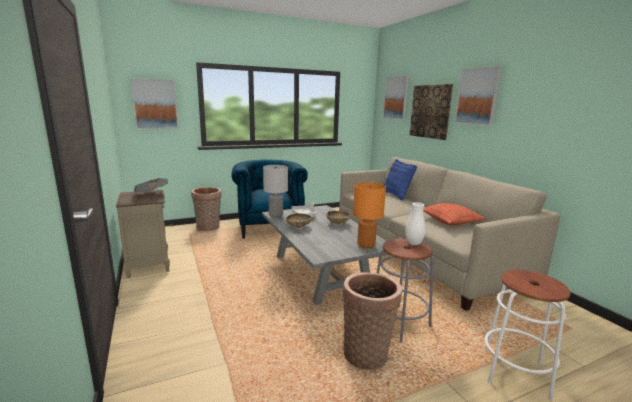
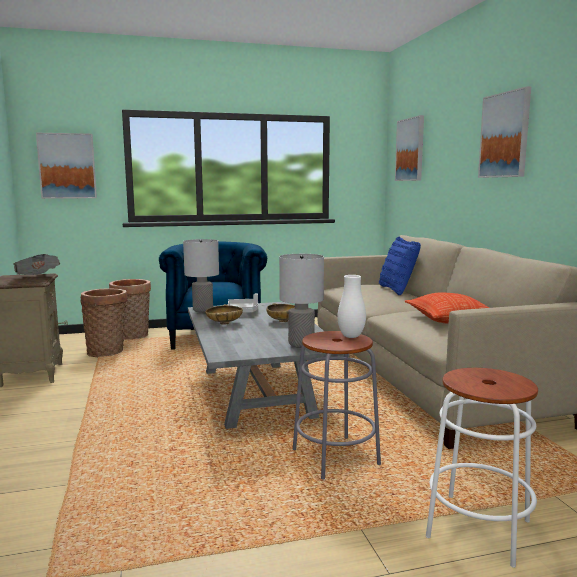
camera: 10 degrees right, 5 degrees down
(365, 246) = (301, 346): orange table lamp -> grey table lamp
(367, 353) = (265, 488): basket -> basket (107, 351)
(430, 111) = (450, 164): picture -> none

